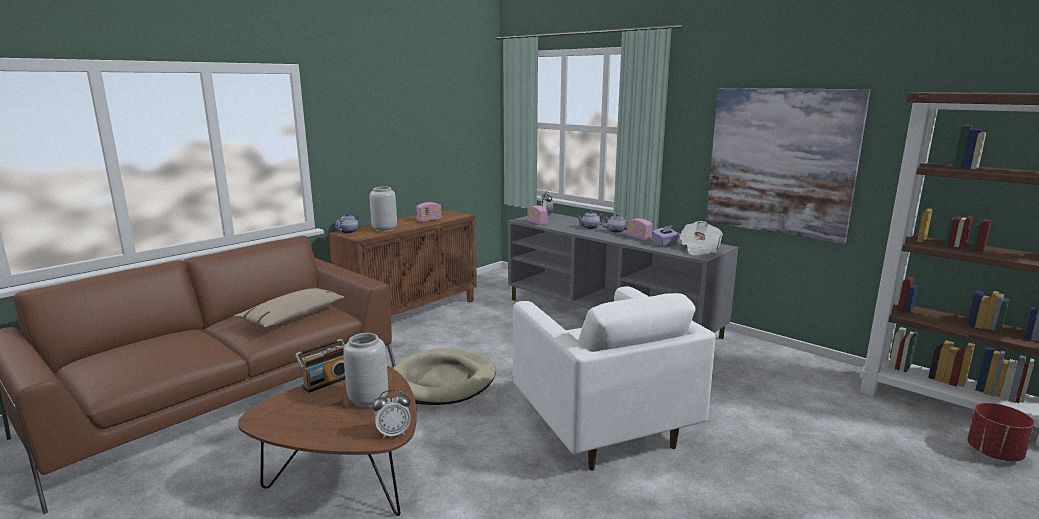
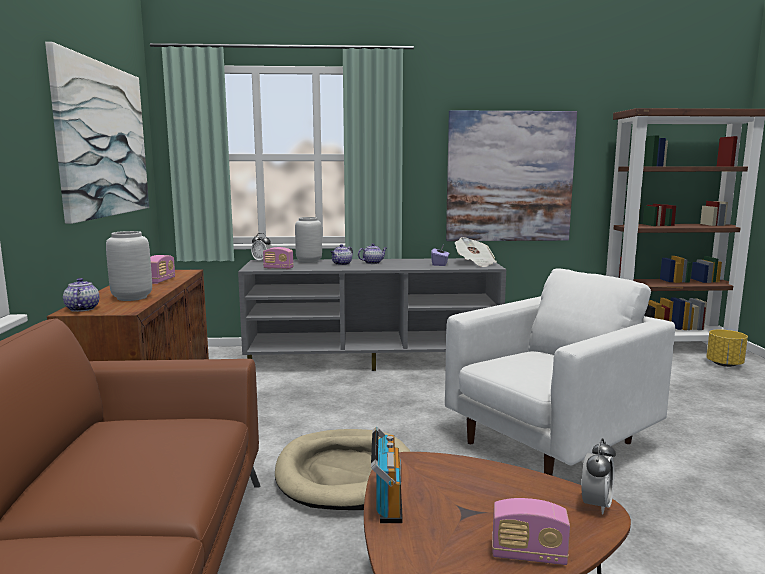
camera: 45 degrees left, 5 degrees down
(293, 316) = (164, 446): beige pillow -> none
(369, 400) = (486, 491): grey vase -> grey vase (309, 261)
(429, 118) = (103, 140): none -> picture
(601, 425) = (550, 443): white armchair -> white armchair turned 60 degrees counterclockwise
(638, 238) = (406, 264): radio -> radio (528, 555)
(994, 453) = (724, 364): red planter -> yellow planter

